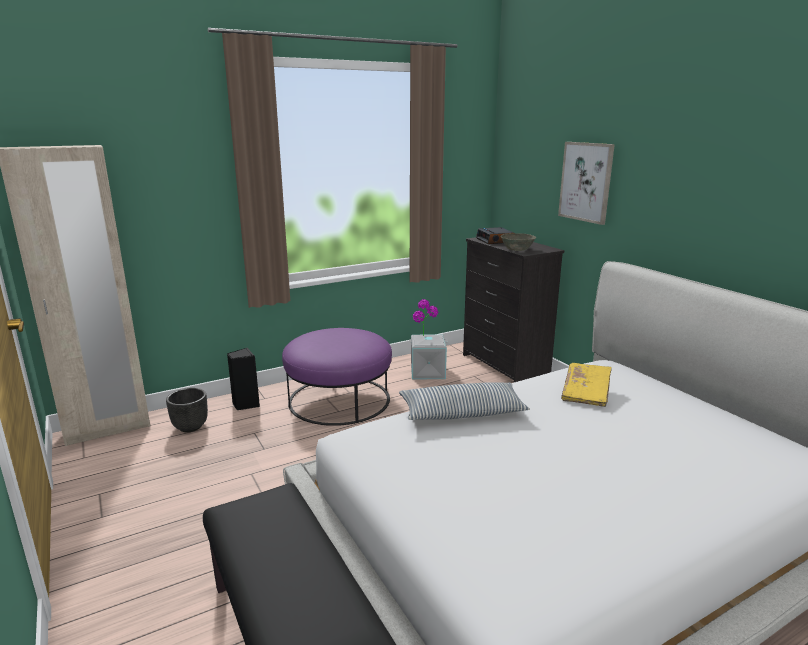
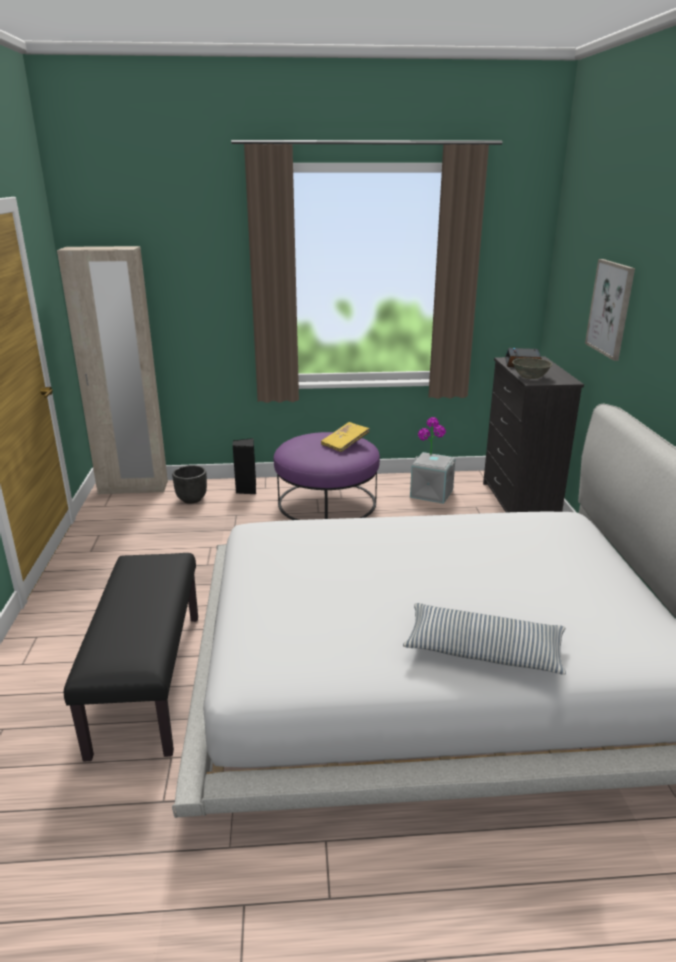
camera: 25 degrees right, 5 degrees up
(462, 412) = (364, 530): pillow -> pillow (483, 651)
(586, 393) = (502, 539): yellow book -> yellow book (345, 444)

